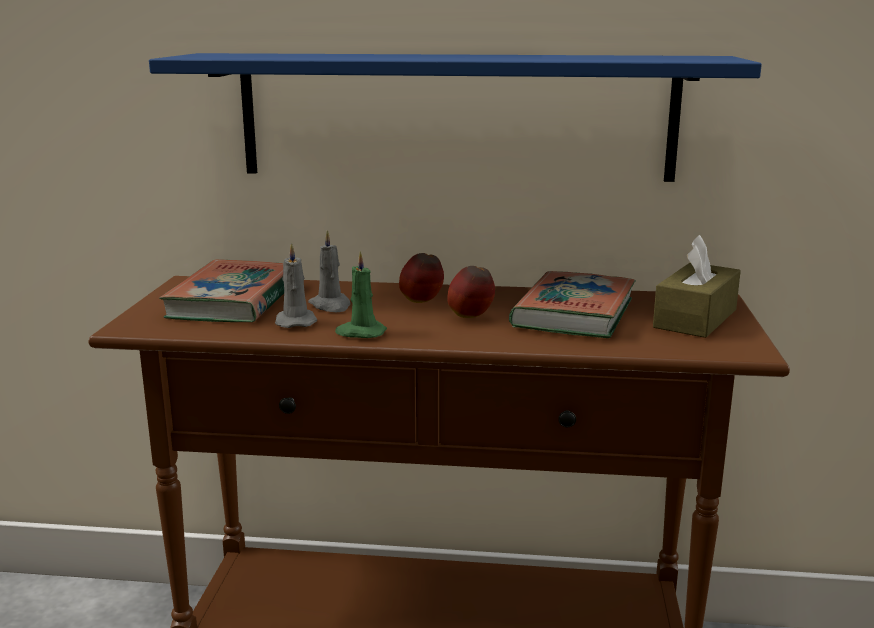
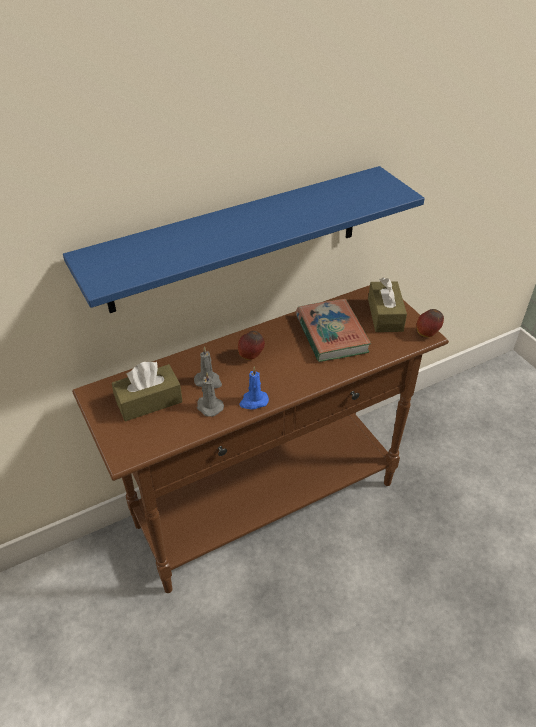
camera: 35 degrees left, 25 degrees up
(234, 300) = (149, 401): book -> brown tissue box
(360, 333) = (253, 401): green candle -> blue candle
(471, 318) = (290, 361): apple -> apple (427, 334)

